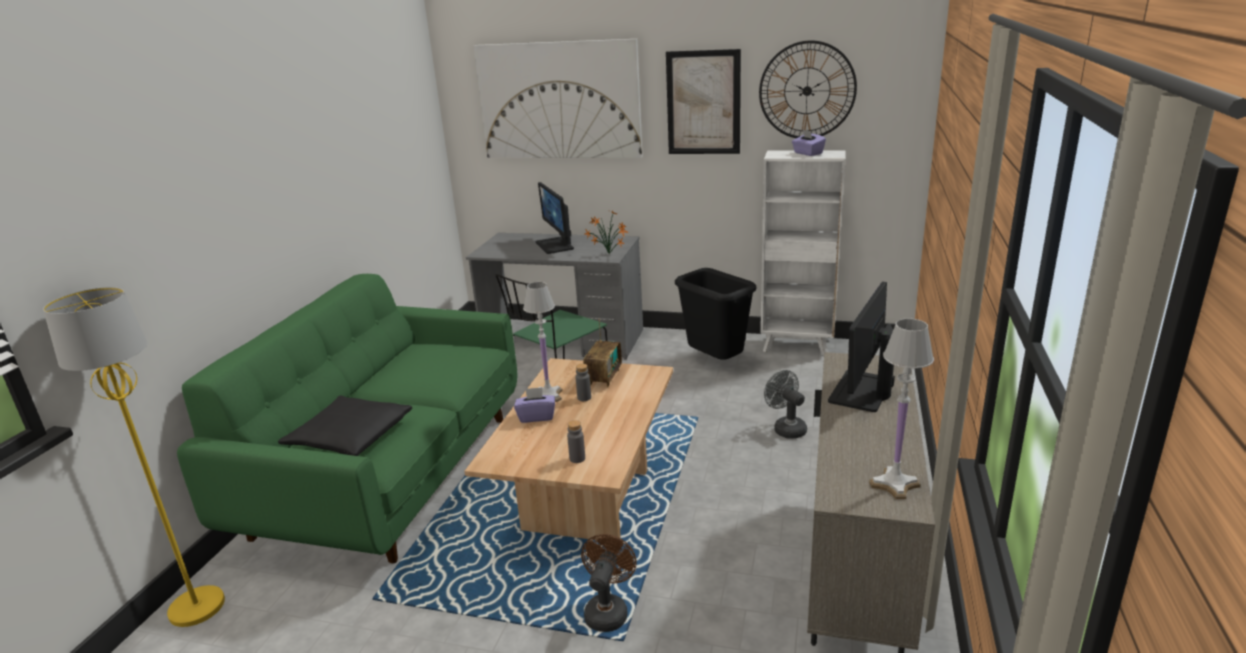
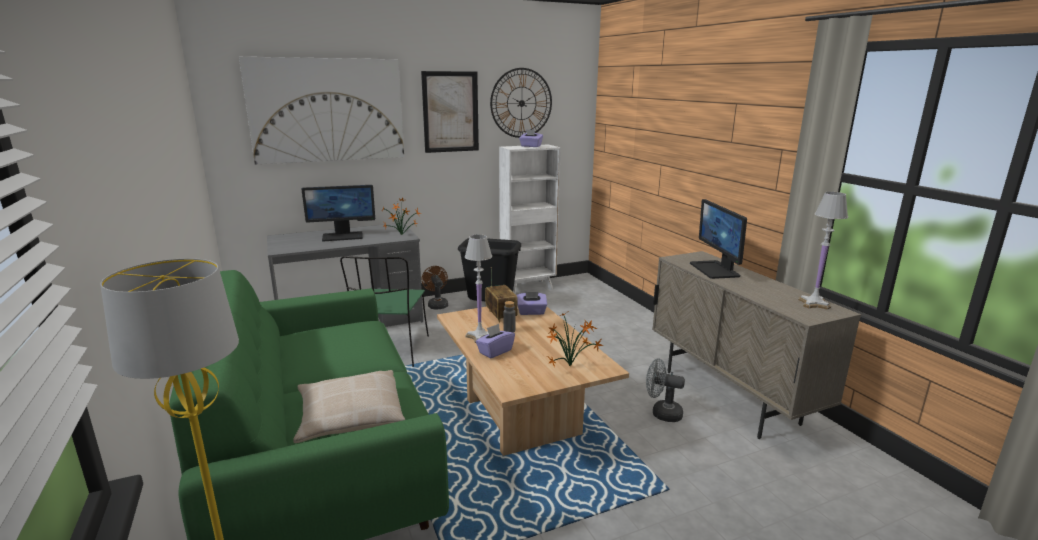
camera: 40 degrees left, 5 degrees down
(350, 436) = (350, 416): black pillow -> beige pillow
(555, 245) = (343, 236): monitor -> monitor turned 45 degrees counterclockwise
(577, 458) = (571, 366): grey bottle -> potted plant
(608, 610) = (634, 477): brown fan -> brown fan (437, 304)
(639, 383) = (531, 312): none -> purple tissue box
(786, 428) = (585, 333): grey fan -> grey fan (661, 413)

